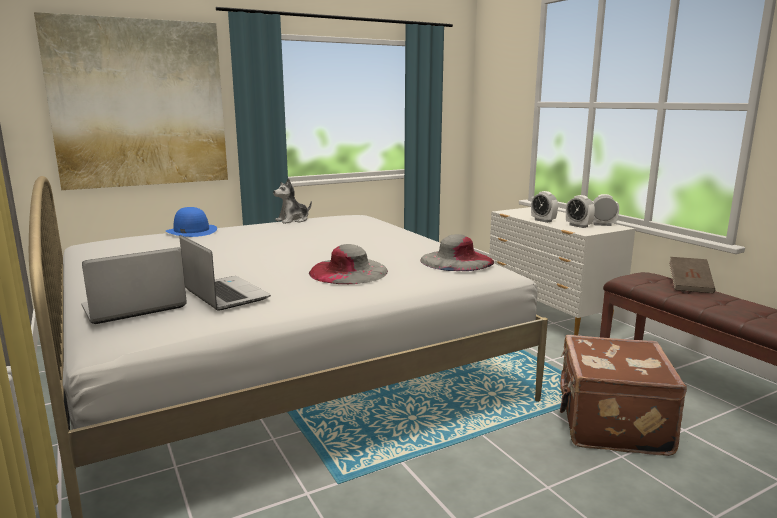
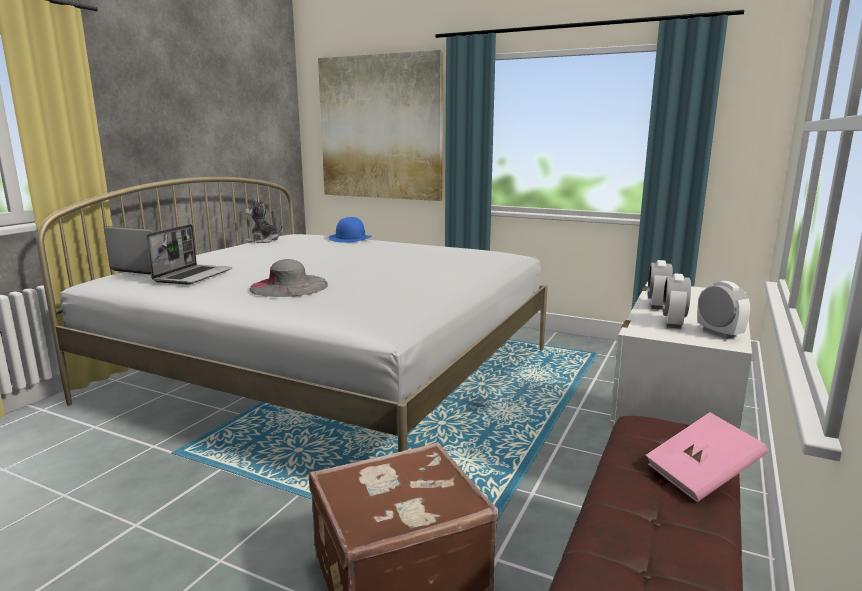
camera: 55 degrees right, 0 degrees up
(293, 220) = (439, 246): plush toy -> plush toy (264, 241)
(456, 260) = (381, 306): grey hat -> none
(690, 286) = (701, 476): brown book -> pink book

